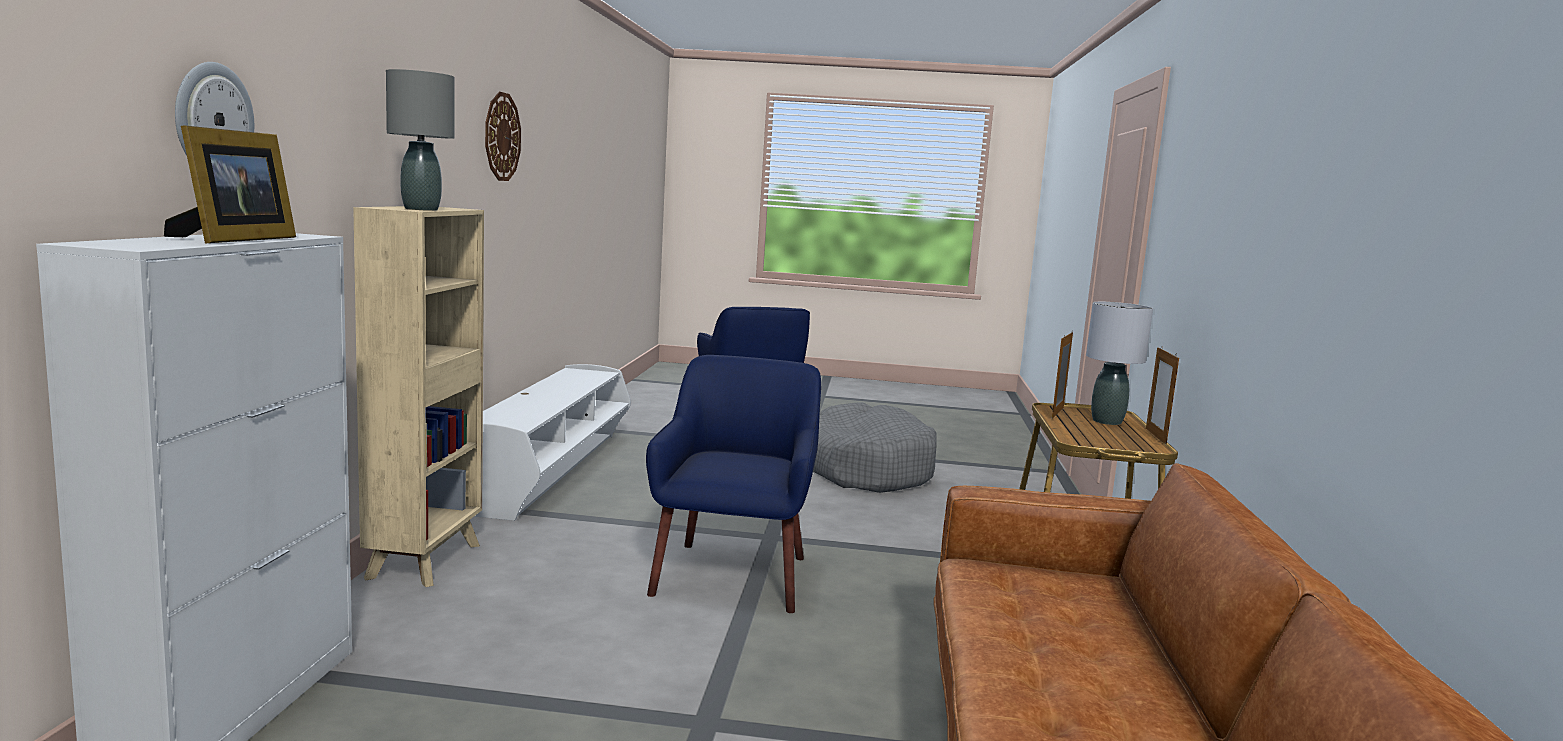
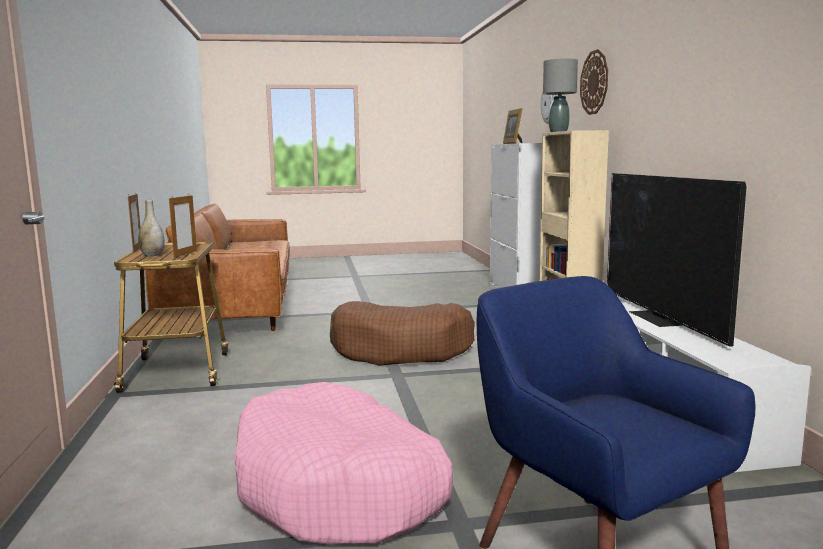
camera: 165 degrees right, 0 degrees up
(501, 137) = (700, 58): wall clock -> wall clock (594, 82)
(539, 398) = (659, 318): none -> television
(733, 575) = (401, 350): blue armchair -> brown dog bed
(865, 469) = (340, 488): grey dog bed -> pink dog bed
(1107, 421) = (152, 255): grey table lamp -> grey vase

